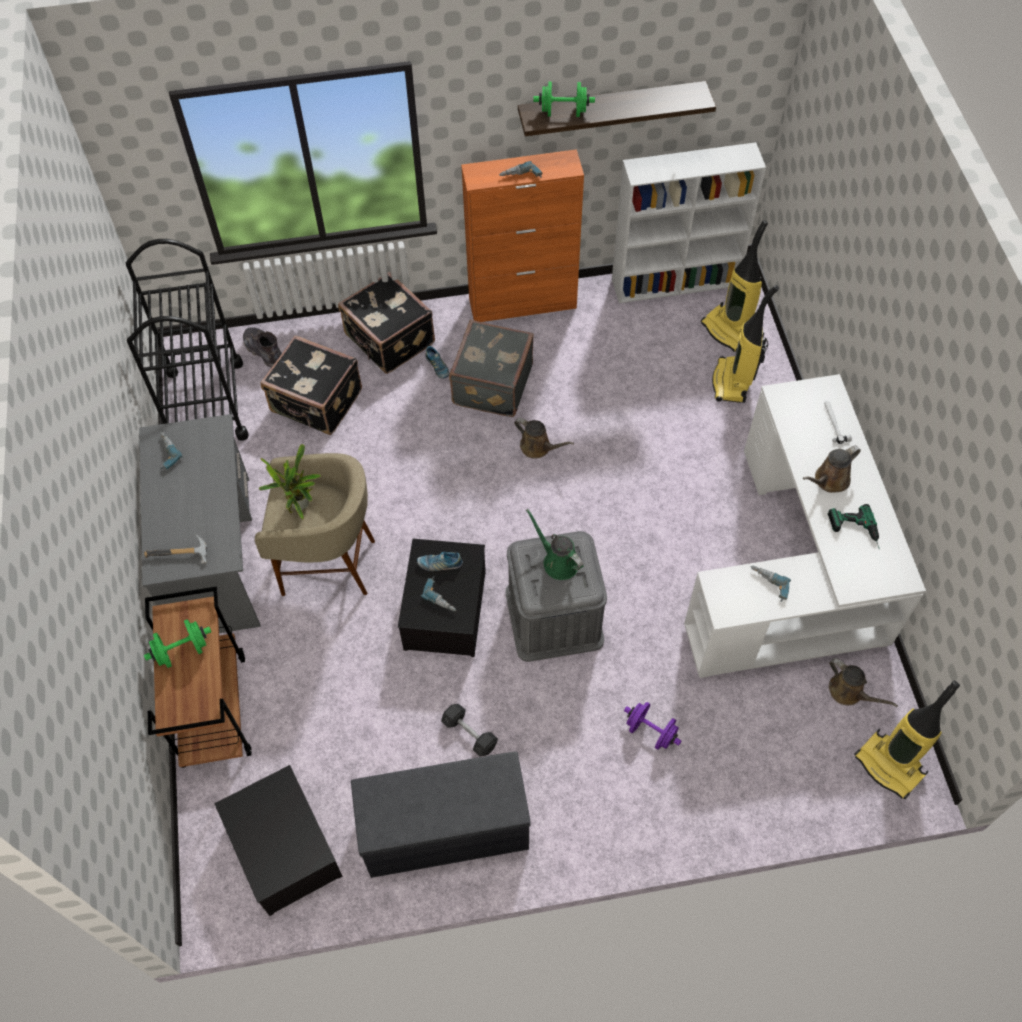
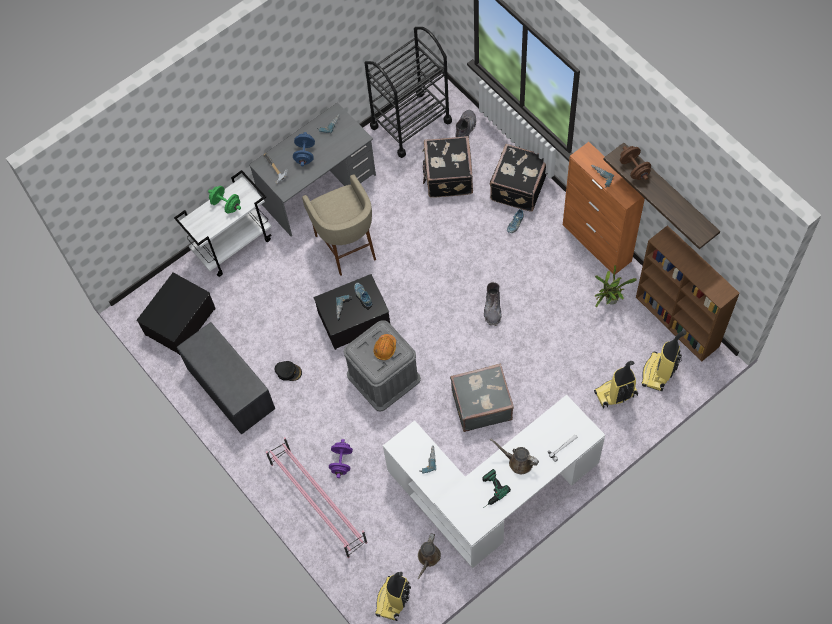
camera: 65 degrees right, 5 degrees up
(188, 505) = (305, 154): none -> blue dumbbell
(213, 709) = (233, 244): brown cart -> white cart
(299, 506) = (339, 205): potted plant -> potted plant (609, 300)
(469, 733) = (288, 372): grey dumbbell -> black cap
(491, 384) = (521, 259): grey suitcase -> grey suitcase (481, 404)
(538, 447) = (492, 309): brown watering can -> grey boot
(557, 561) = (385, 348): green watering can -> orange hard hat
(563, 112) = (634, 169): green dumbbell -> brown dumbbell
(676, 282) = (678, 322): white bookcase -> brown bookcase
(695, 793) = (318, 502): none -> pink shoe rack

